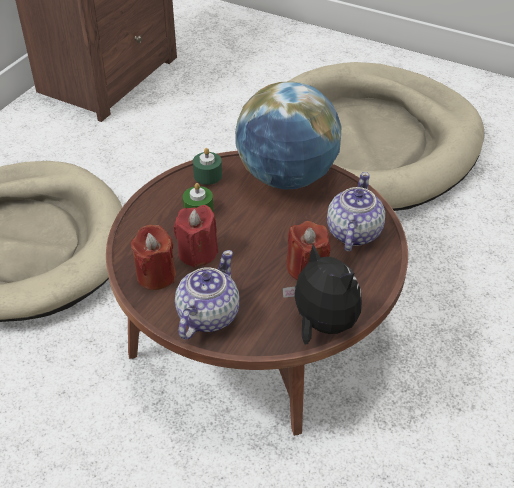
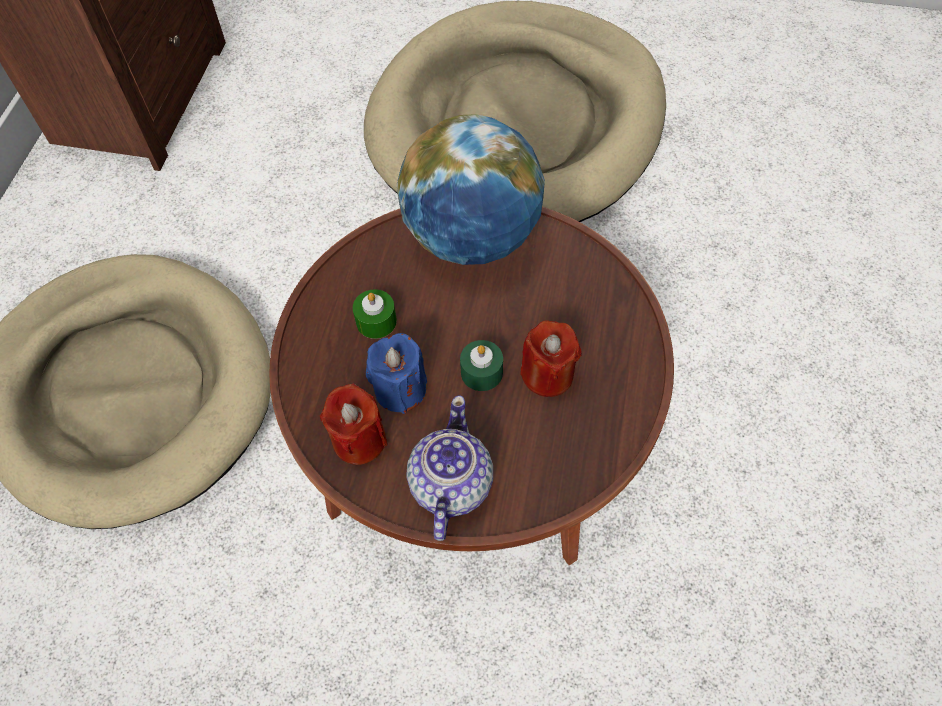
camera: 15 degrees left, 15 degrees up
(197, 253) = (400, 389): red candle -> blue candle
(208, 175) = (368, 262): green candle -> green candle (481, 372)
(321, 325) = (596, 455): plush toy -> none
(353, 233) = (587, 305): teapot -> none

